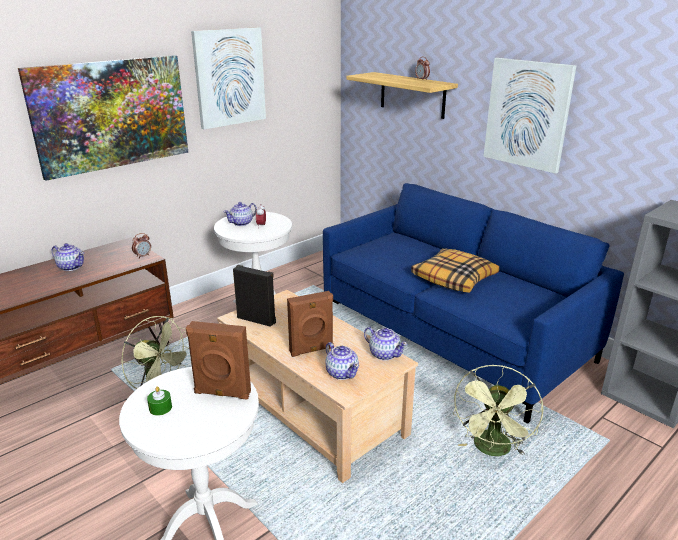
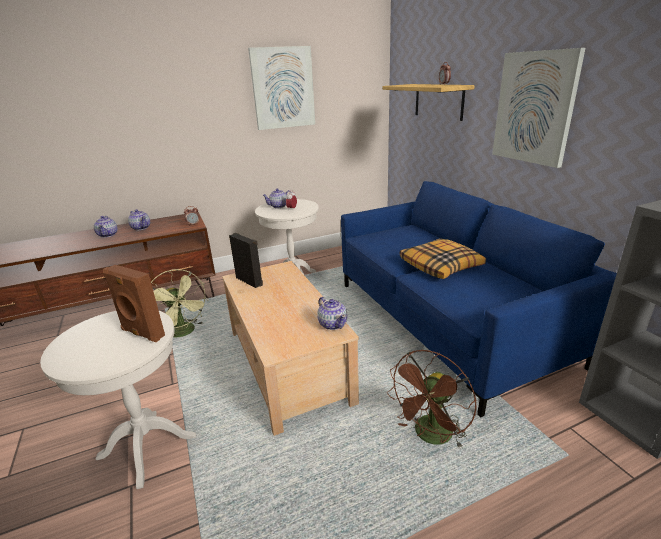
camera: 20 degrees right, 0 degrees up
(111, 114) = (181, 113): picture -> none
(160, 408) = (87, 337): green candle -> none
(311, 350) = (273, 311): brown speaker -> none
(342, 373) = (284, 335): teapot -> teapot (108, 234)
(492, 450) = (430, 437): green fan -> brown fan

